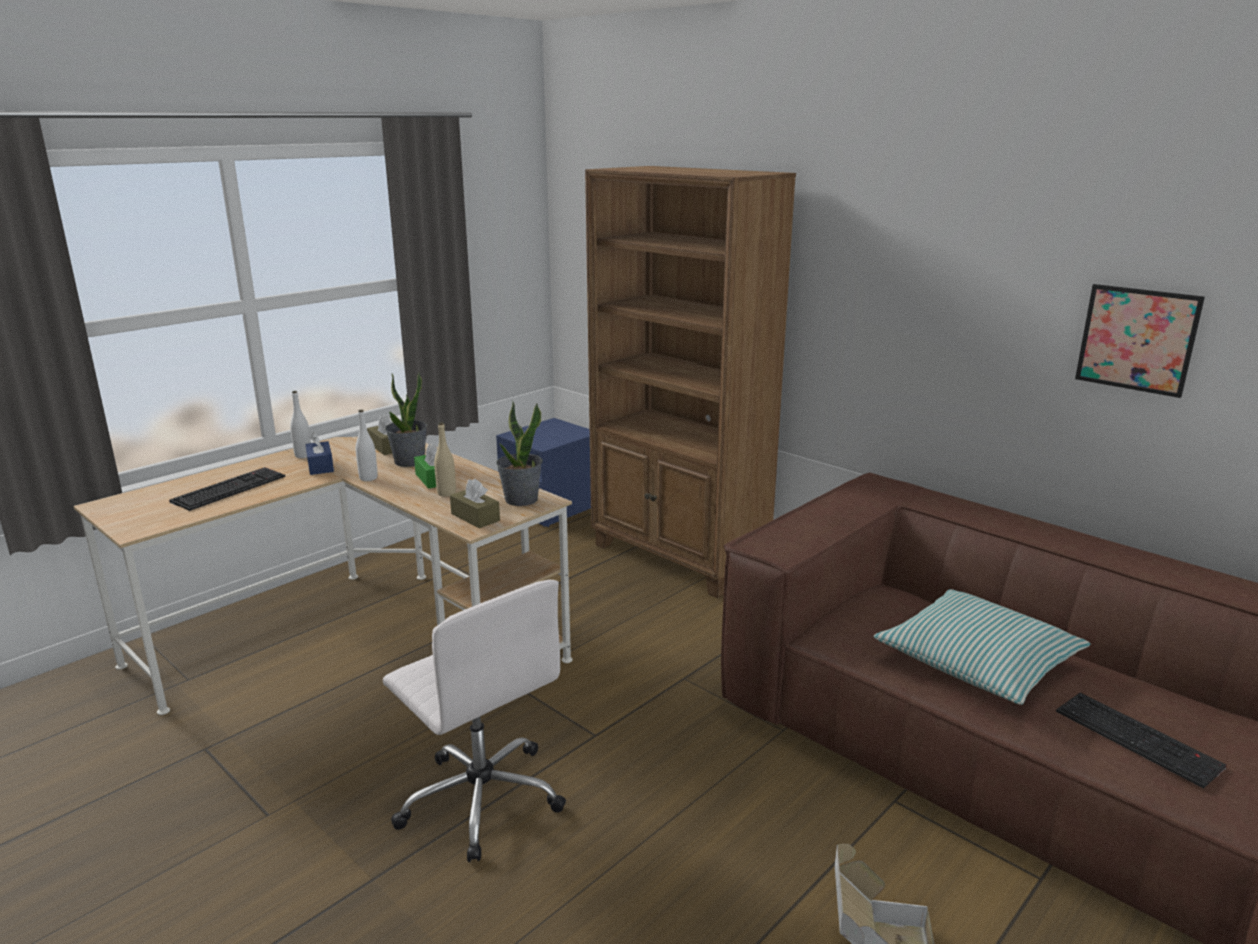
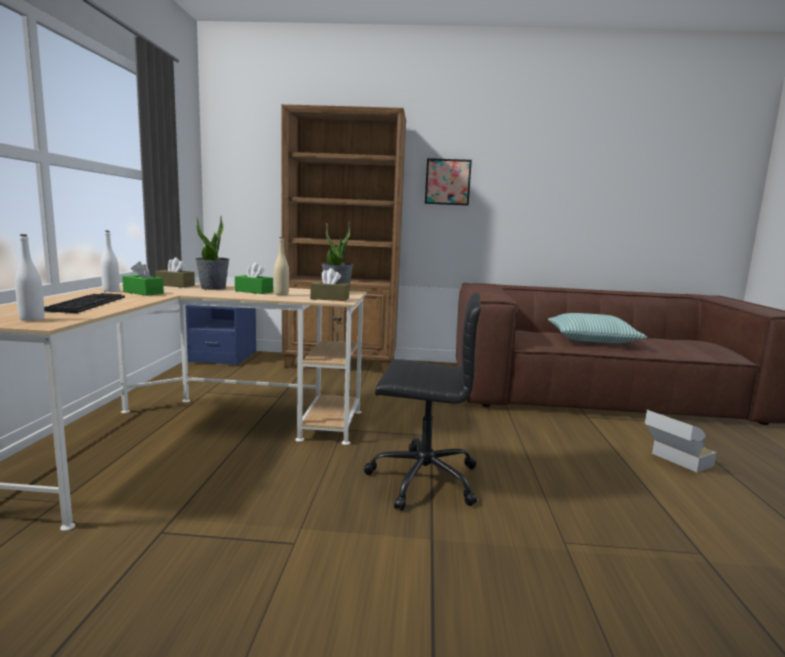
camera: 40 degrees left, 10 degrees down
(320, 466) = (143, 293): blue tissue box -> green tissue box
(368, 478) = (202, 294): white bottle -> white bottle (32, 319)
(481, 797) = (421, 479): white office chair -> black office chair
(1137, 339) = (587, 195): picture -> picture (447, 182)
(1139, 738) = (677, 345): keyboard -> none

